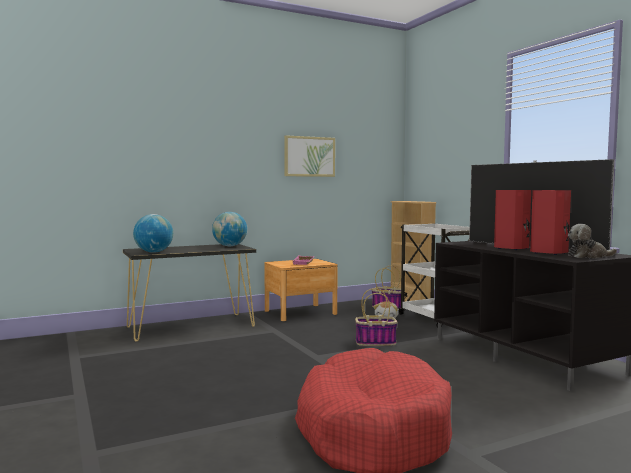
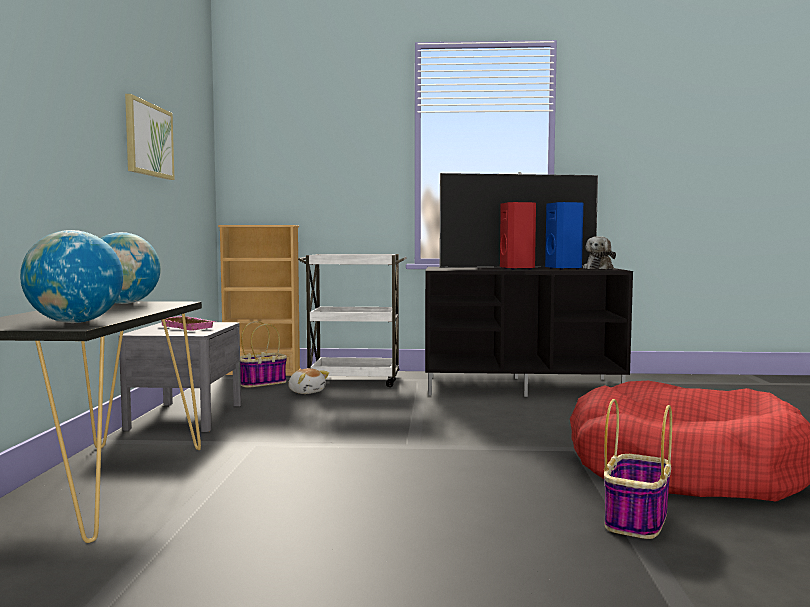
camera: 60 degrees left, 0 degrees up
(300, 312) = (185, 416): brown nightstand -> grey nightstand
(376, 342) = (399, 414): basket -> basket (636, 519)
(550, 253) = (564, 269): red speaker -> blue speaker

